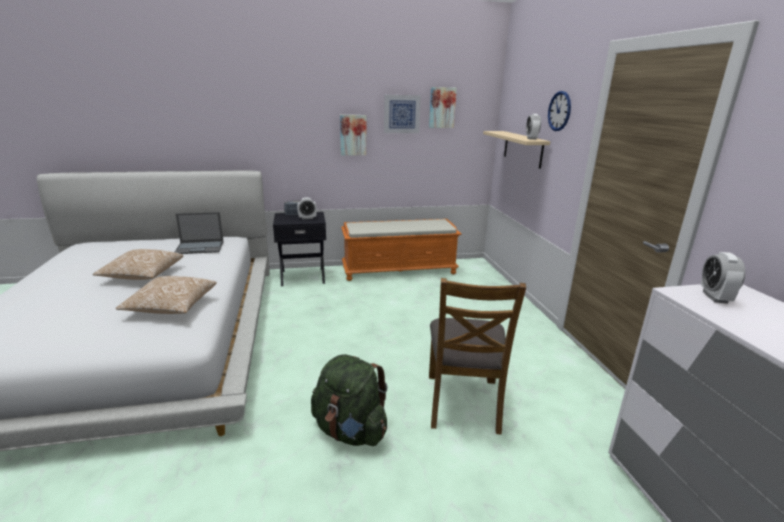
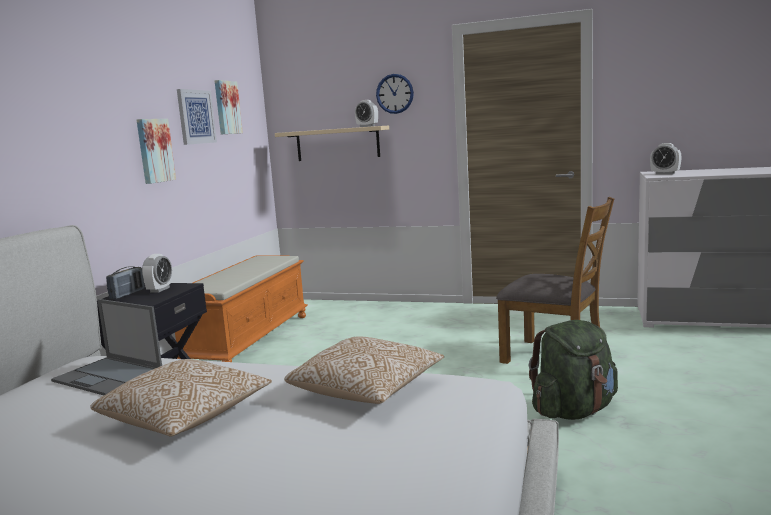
camera: 60 degrees left, 10 degrees down
(200, 247) = (109, 376): laptop -> laptop turned 105 degrees clockwise

